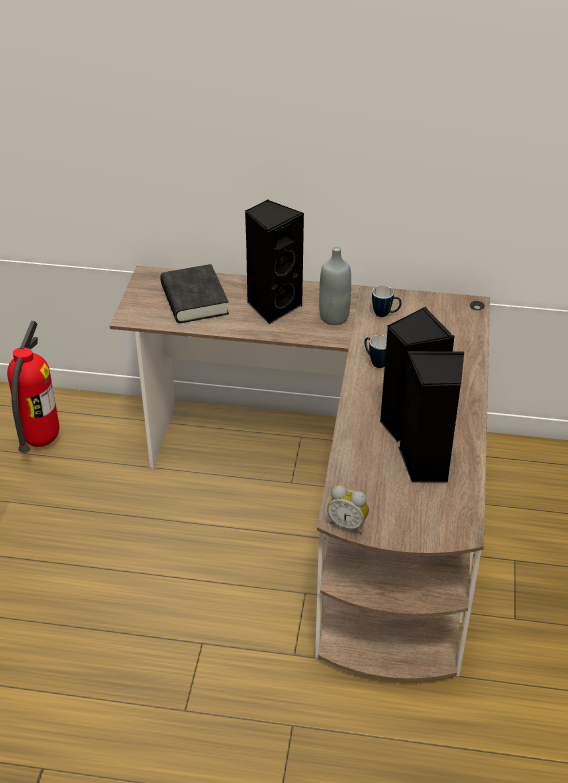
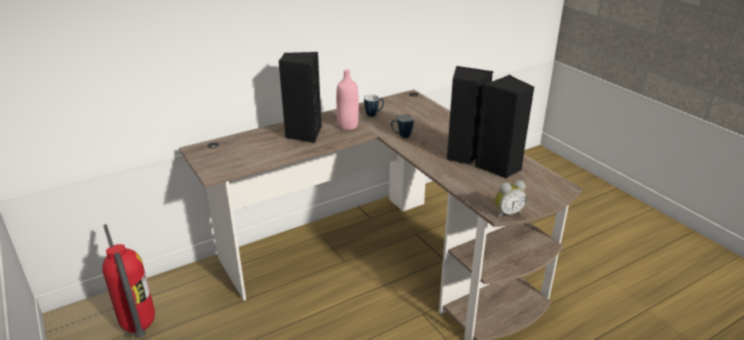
camera: 40 degrees left, 10 degrees down
(194, 300) = (248, 149): black book -> none
(334, 317) = (348, 126): grey bottle -> pink bottle

